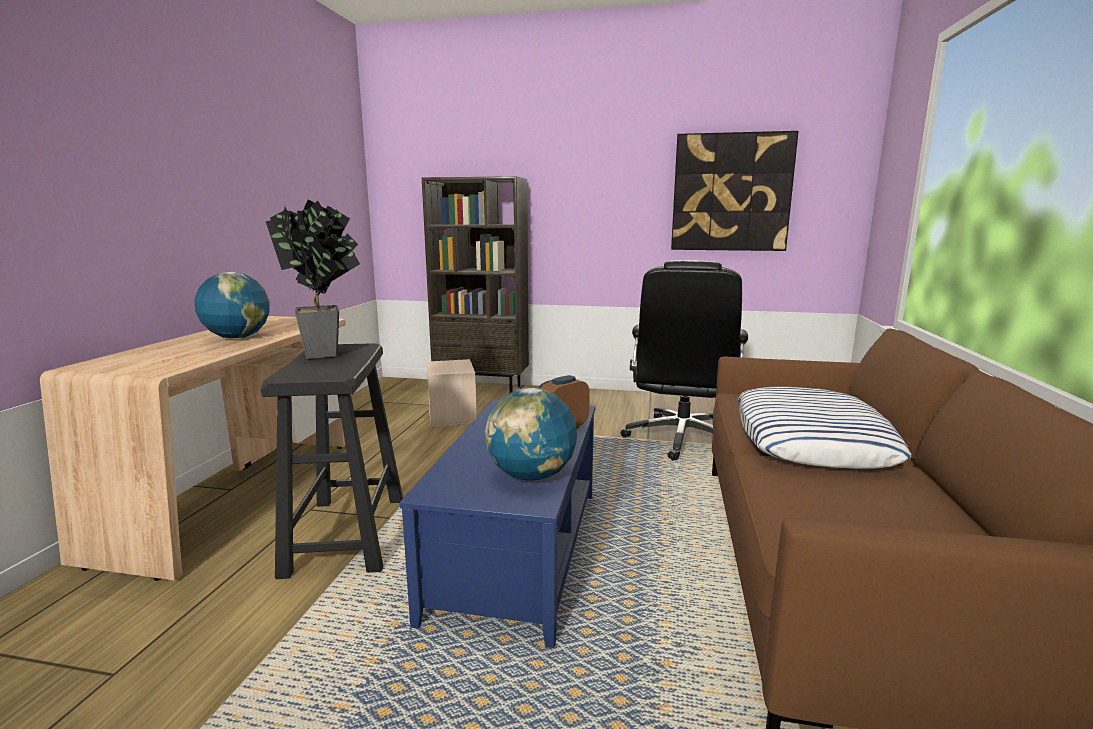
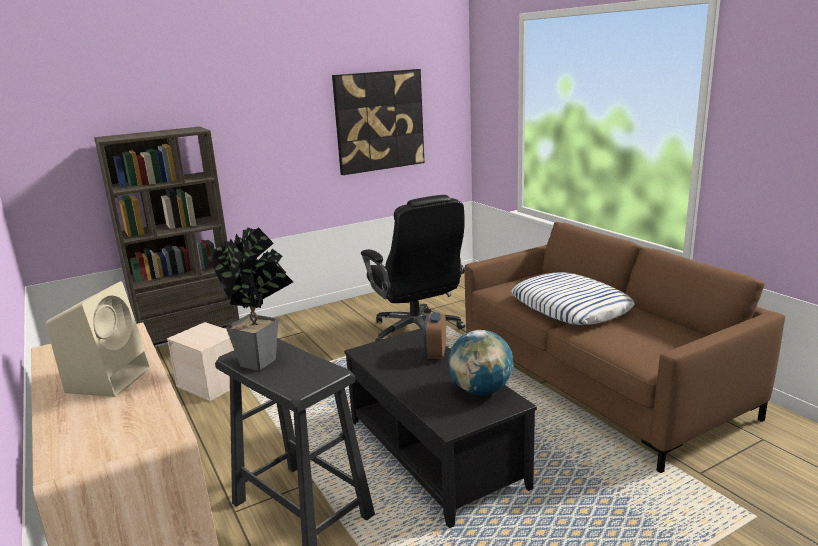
camera: 40 degrees left, 5 degrees up
(237, 337) = (109, 379): globe -> beige speaker
(520, 551) = (436, 453): blue coffee table -> black coffee table

